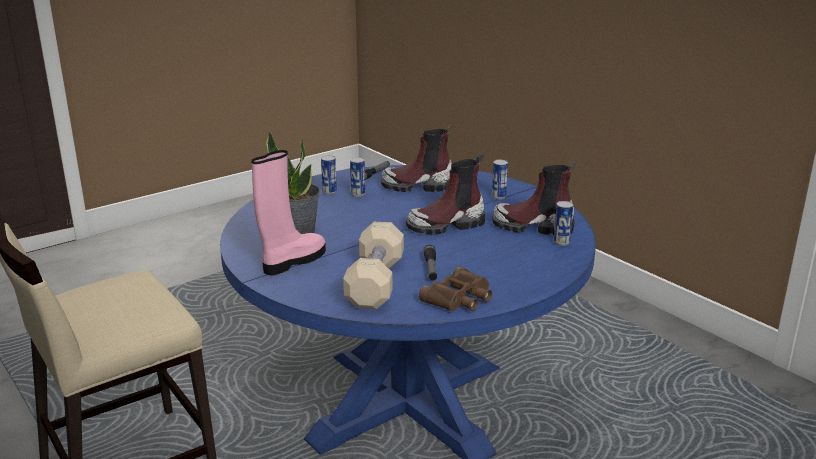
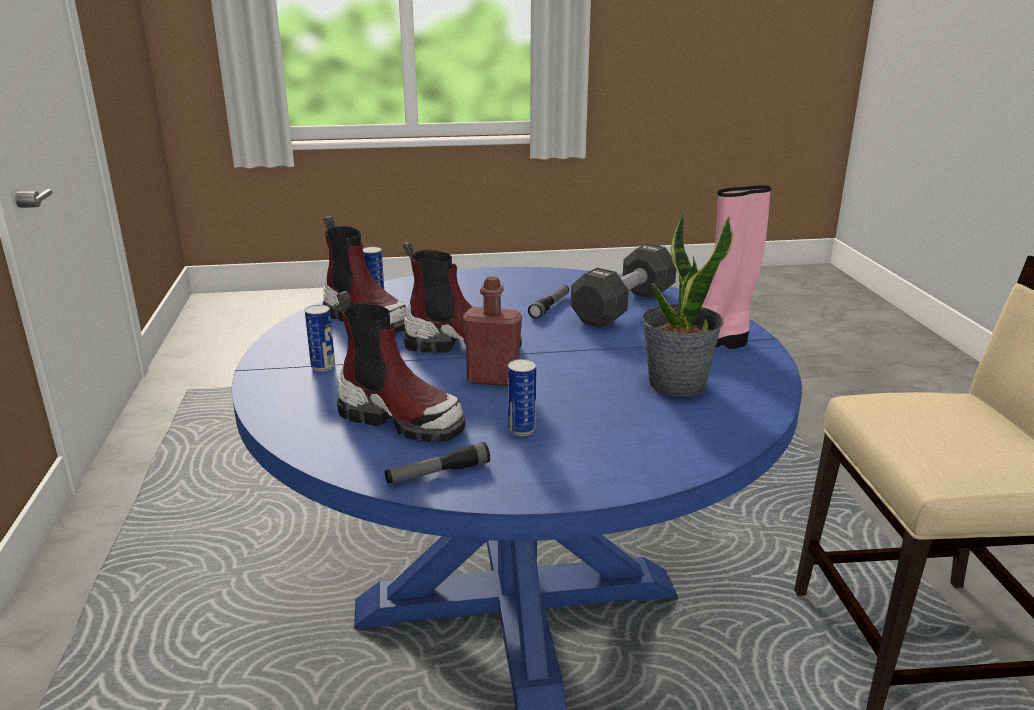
camera: 150 degrees left, 0 degrees up
(329, 192) = (567, 449): can -> none
(375, 282) = (624, 307): beige dumbbell -> black dumbbell
(401, 211) = (493, 379): none -> red bottle
(459, 298) = (556, 281): brown binoculars -> none

